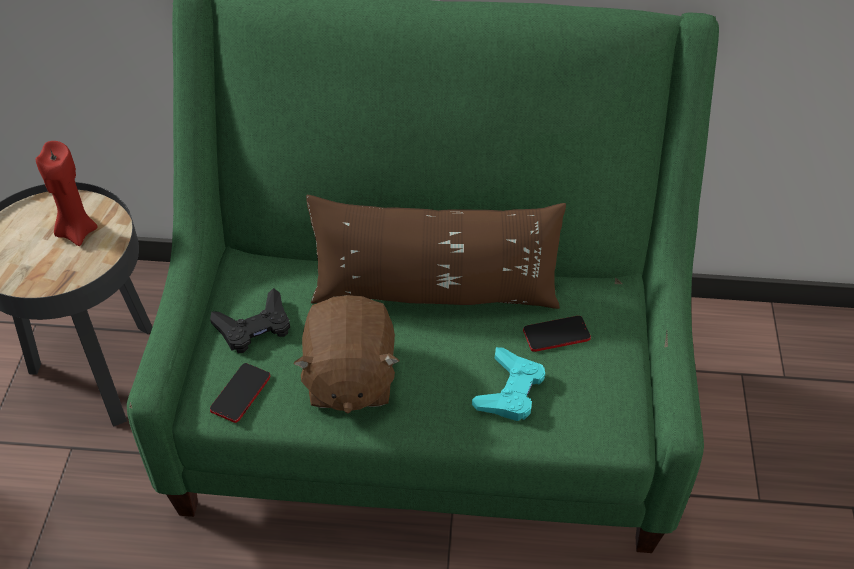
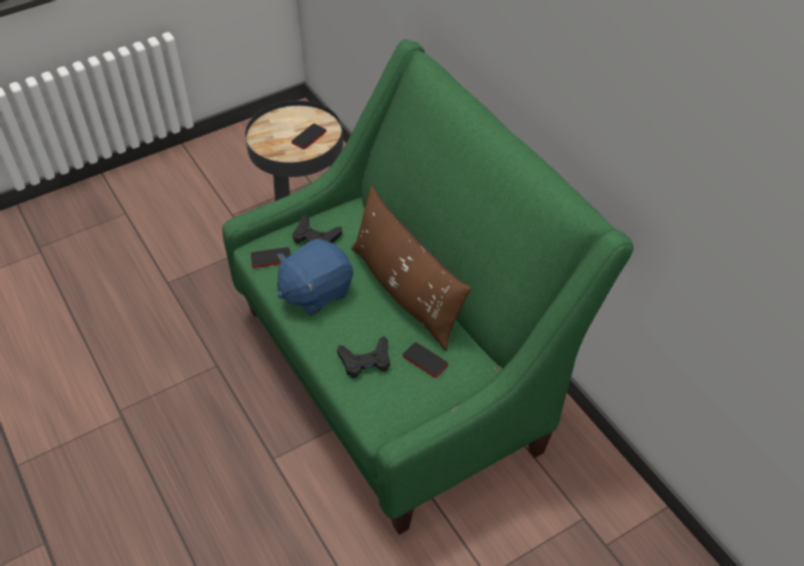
camera: 55 degrees right, 0 degrees up
(76, 231) = (309, 137): red candle -> phone
(349, 378) = (315, 292): brown plush toy -> blue plush toy
(510, 390) = (366, 361): turquoise game controller -> black game controller

